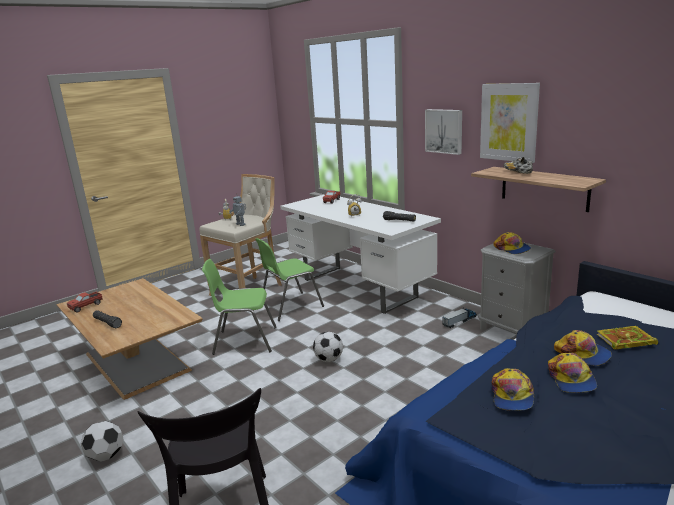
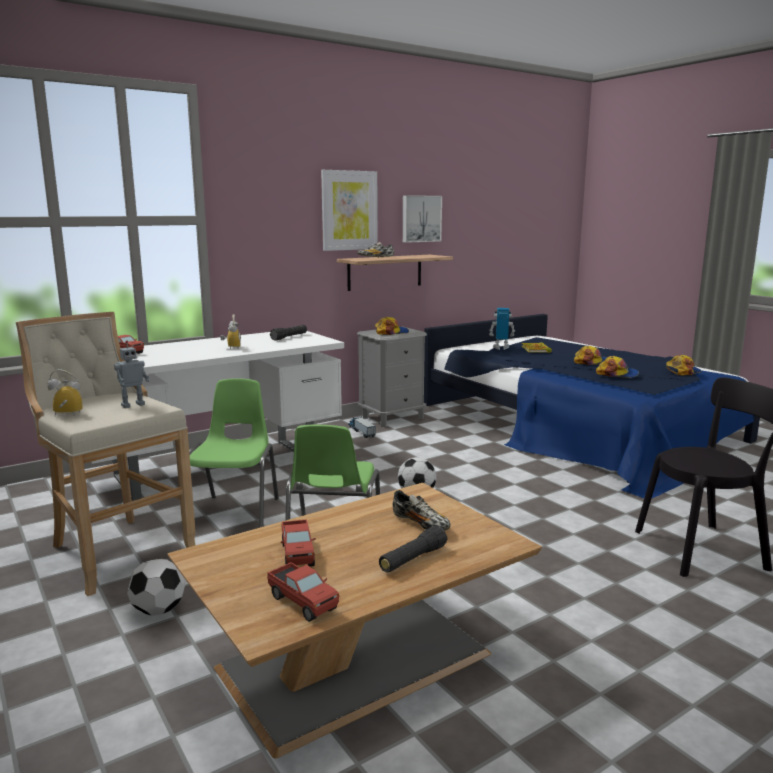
camera: 85 degrees left, 5 degrees down
(106, 456) = (639, 645): football -> football (158, 610)
(127, 299) = (297, 554): none -> toy truck
(143, 322) = (421, 524): none -> shoe
(290, 307) = (235, 515): green chair -> green chair turned 150 degrees counterclockwise
(444, 131) = (274, 225): picture -> picture (420, 218)
(583, 353) = (555, 357): cap -> cap (682, 371)
(613, 319) = (501, 348): none -> toy robot

